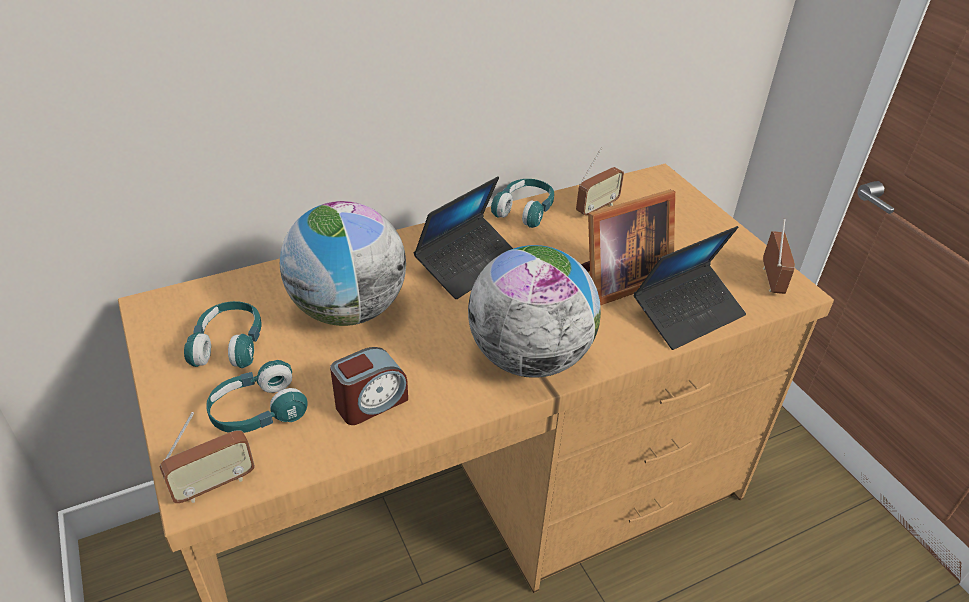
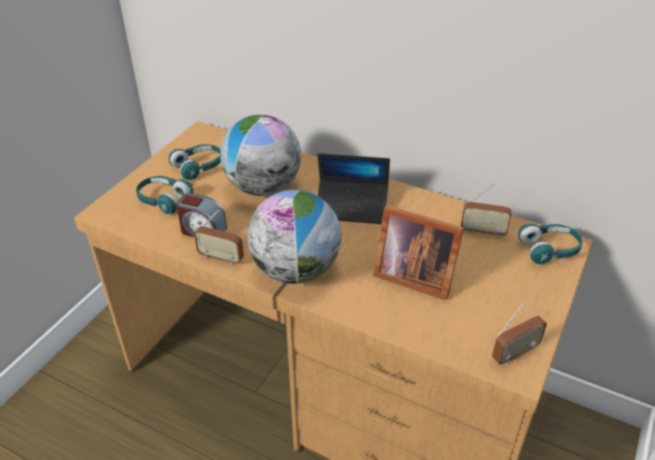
camera: 55 degrees right, 0 degrees up
(214, 485) = (110, 214): radio -> radio (221, 258)
(525, 211) = (435, 203): turquoise headphones -> turquoise headphones (549, 250)
(687, 313) = (418, 322): laptop -> none

